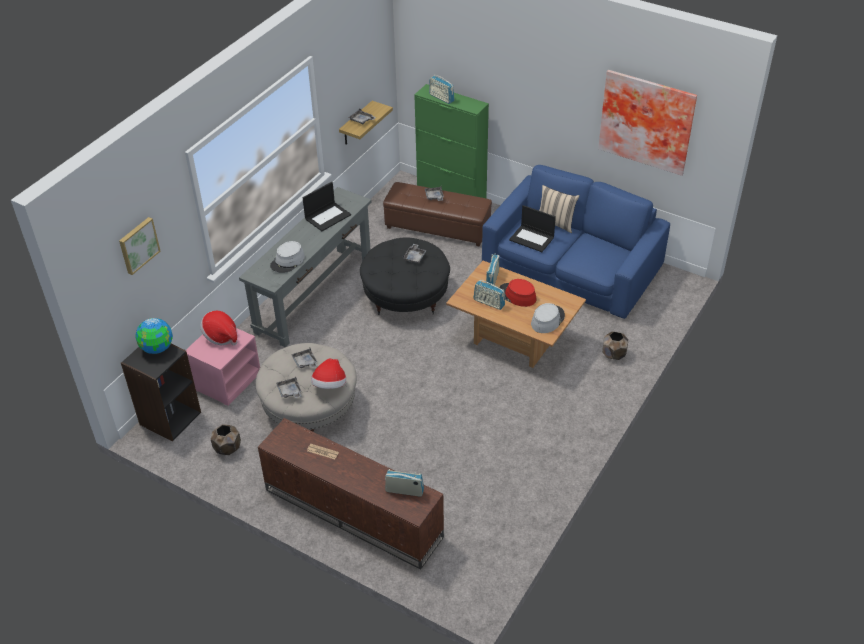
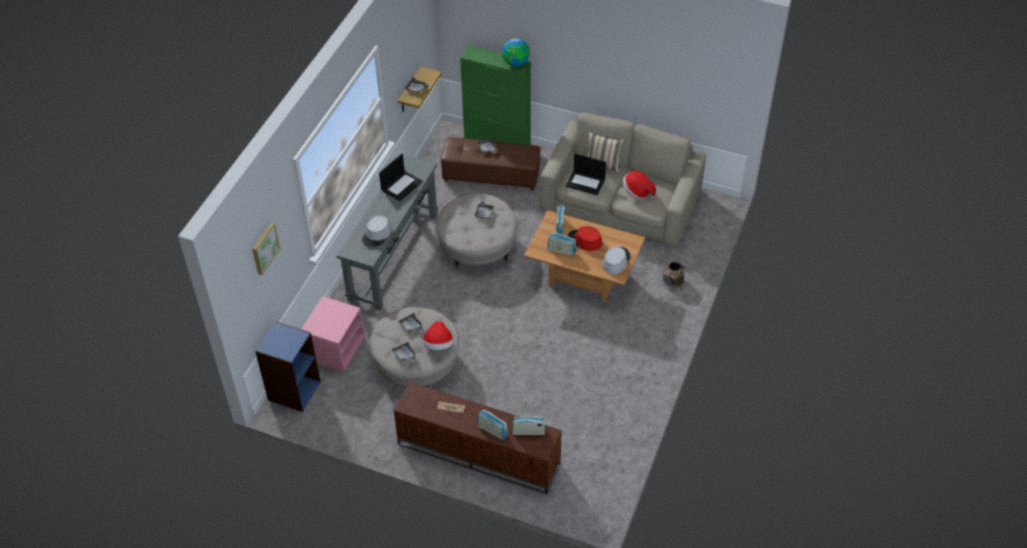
camera: 10 degrees left, 5 degrees up
(157, 348) = (284, 333): globe -> globe (516, 63)
(170, 418) = (293, 390): black bookcase -> blue bookcase
(221, 336) = (330, 311): hat -> hat (637, 192)
(227, 449) = (353, 412): brown planter -> none
(406, 295) = (477, 247): black ottoman -> beige ottoman
(441, 98) = (486, 59): radio -> radio (492, 431)
(571, 267) = (620, 202): blue sofa -> beige sofa
(647, 120) = (681, 71): picture -> none

